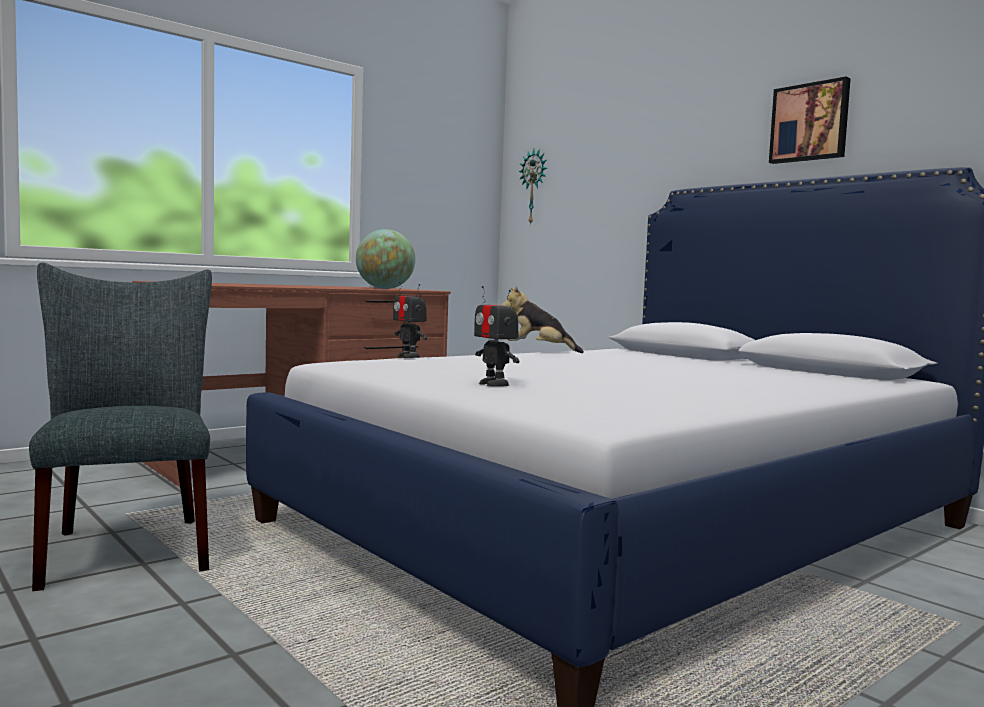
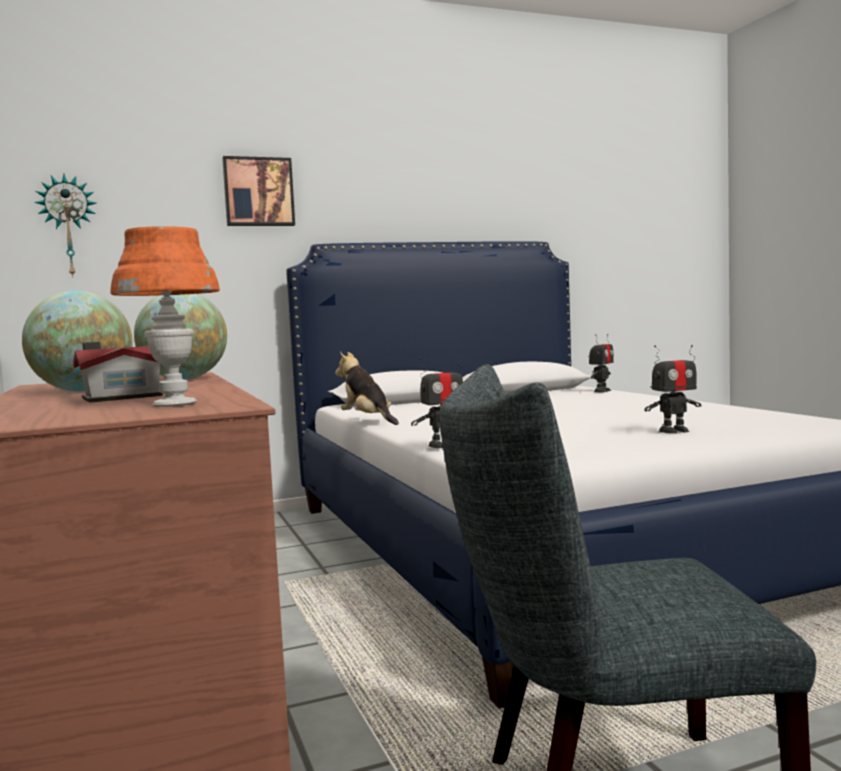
camera: 70 degrees left, 0 degrees up
(217, 284) = (174, 404): none -> orange table lamp
(270, 285) = (119, 397): none -> toy house
(320, 286) = (83, 391): none -> globe
(539, 350) = (368, 420): plush toy -> plush toy turned 105 degrees clockwise
(810, 122) = (425, 195): picture -> picture (258, 192)
(852, 383) = (602, 391): none -> toy robot

